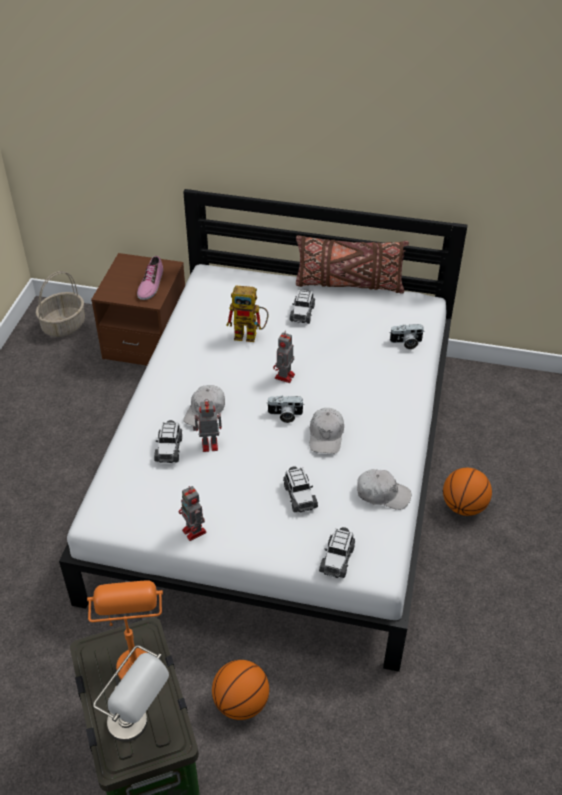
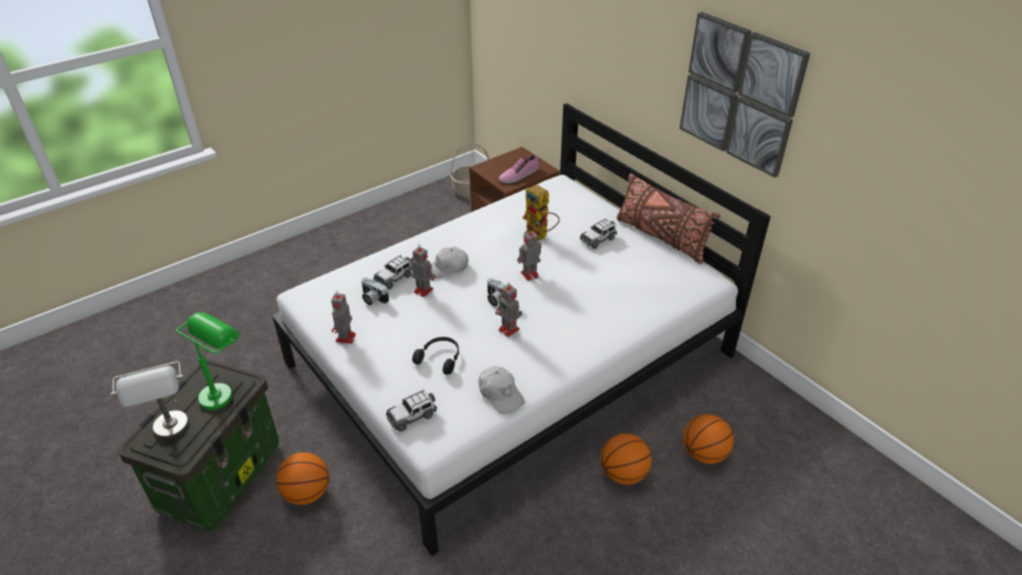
camera: 40 degrees right, 5 degrees down
(134, 655) = (224, 390): orange table lamp -> green table lamp
(299, 496) = (440, 358): toy car -> black headphones
(326, 435) = (509, 330): white cap -> toy robot
(406, 343) = (656, 300): camera -> camera (372, 299)
(411, 125) = (740, 94): none -> picture
(499, 453) = (704, 454): none -> basketball

